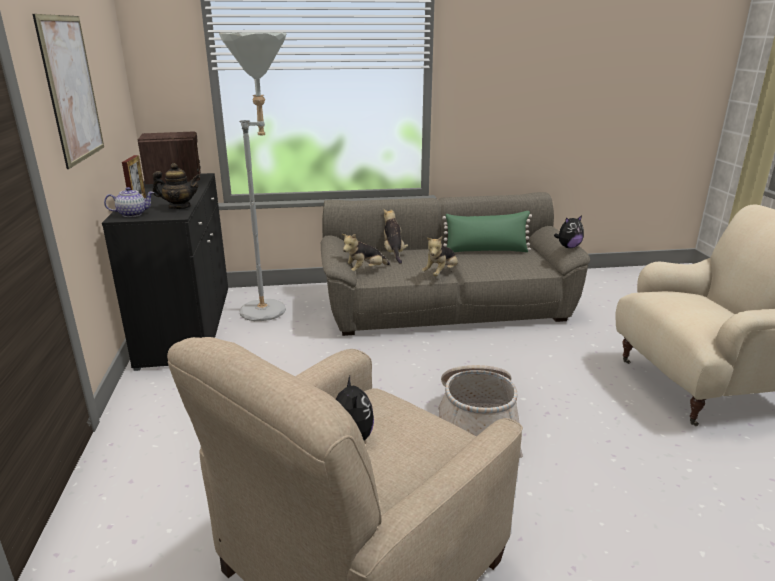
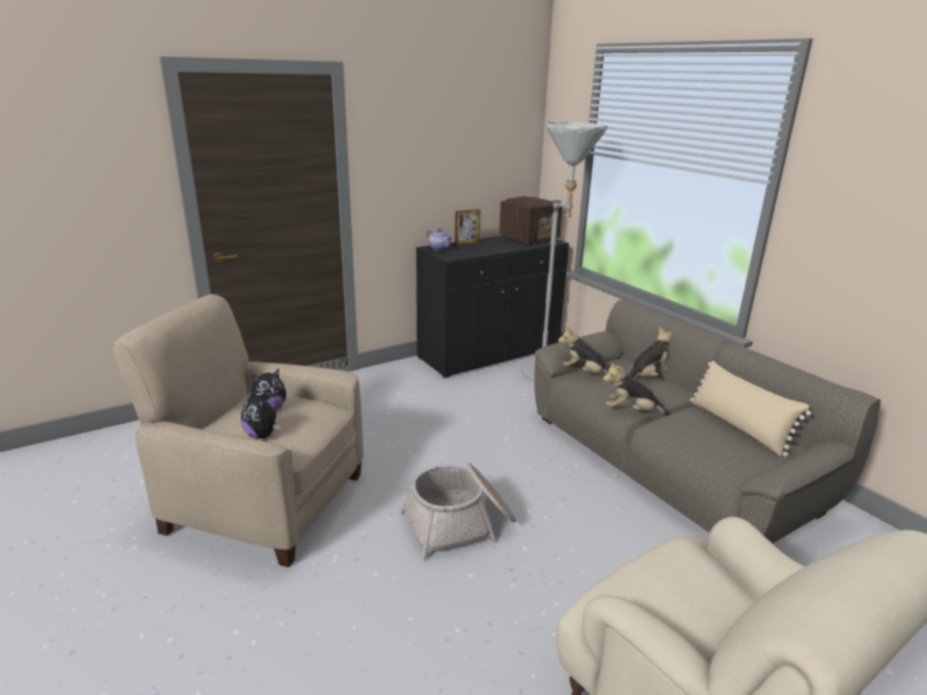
camera: 65 degrees right, 0 degrees up
(72, 89) = (425, 154): picture -> none
(180, 207) = (468, 254): teapot -> none
(486, 251) = (738, 427): green pillow -> beige pillow
(568, 247) = (783, 467): plush toy -> plush toy (262, 435)

